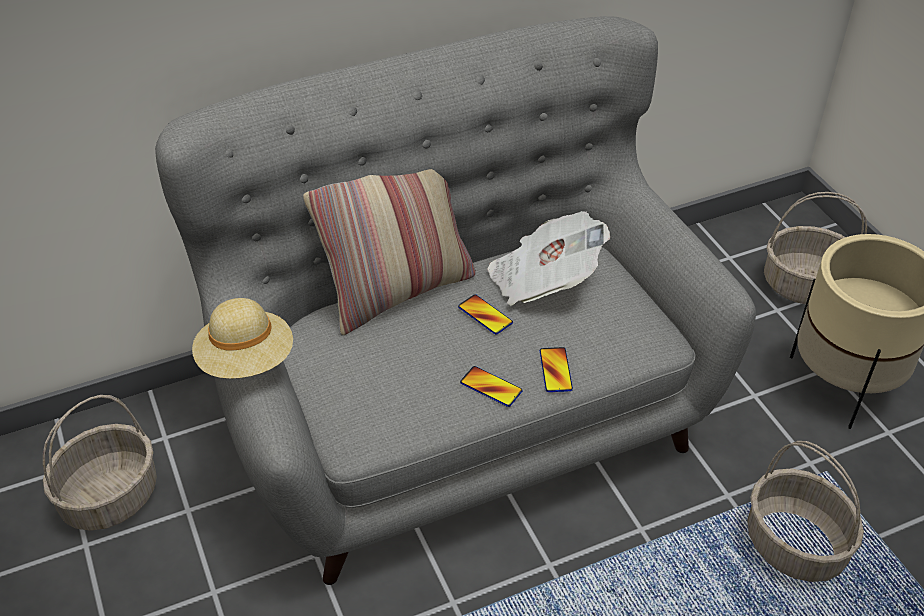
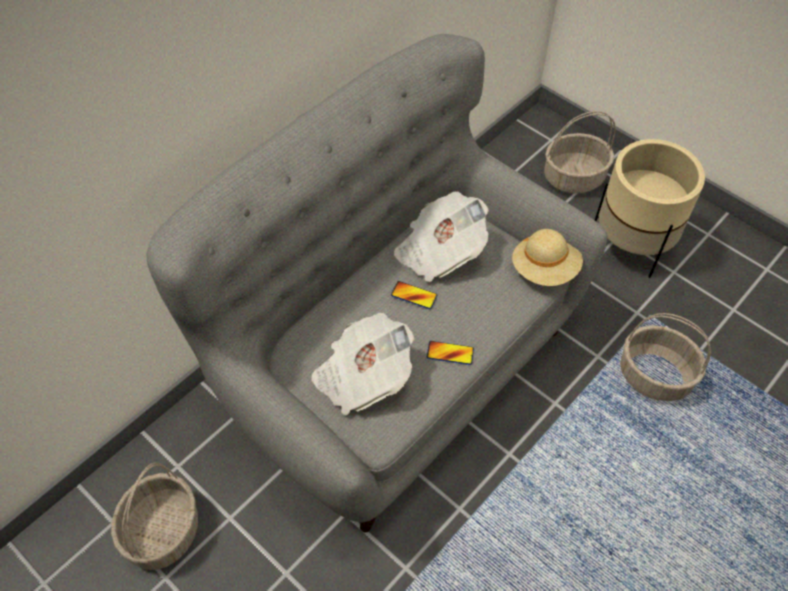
camera: 25 degrees left, 10 degrees up
(246, 361) = (278, 407): beige hat -> beige hat (544, 269)
(374, 378) = (362, 377): none -> newspaper
(397, 291) = (337, 297): pillow -> none
(555, 370) = (487, 323): phone -> none

